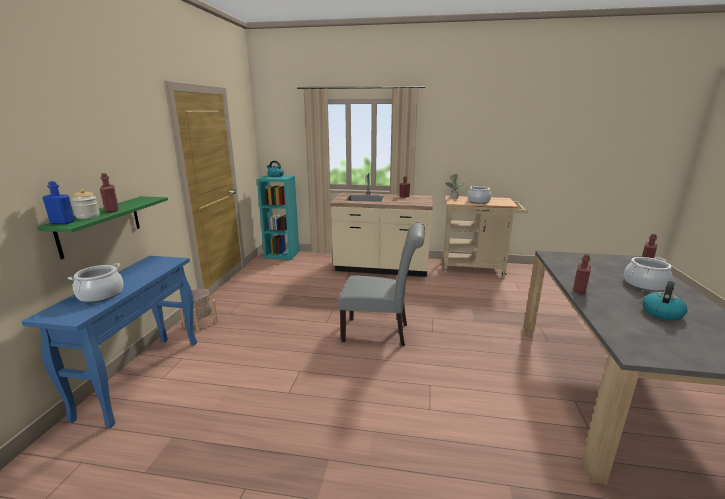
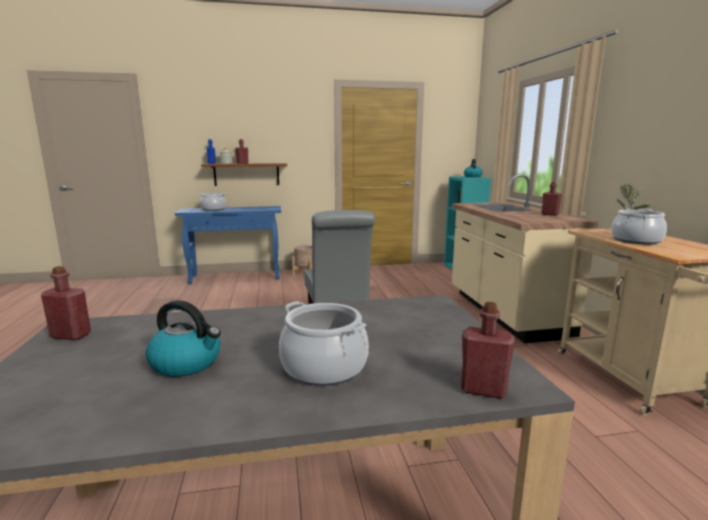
camera: 70 degrees right, 5 degrees down
(100, 225) = (246, 174): green shelf -> brown shelf
(579, 289) = (272, 313): red bottle -> red bottle (71, 335)

